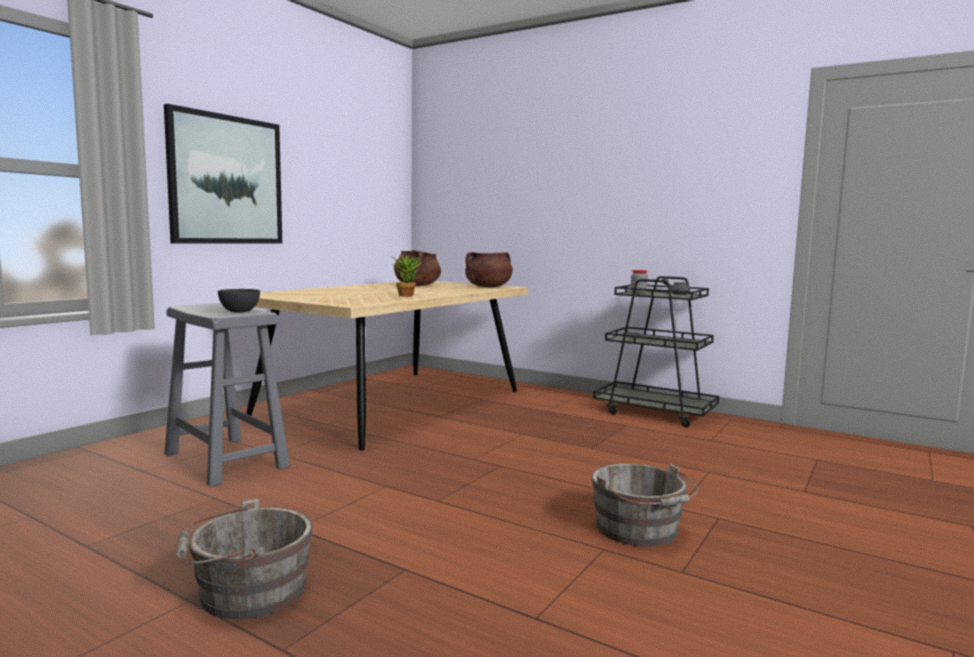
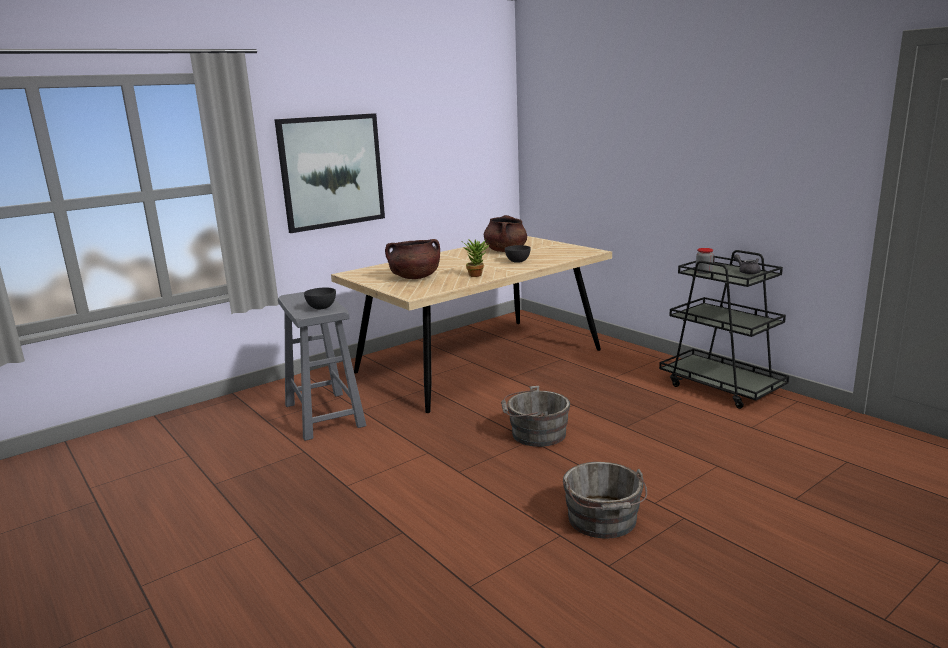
camera: 20 degrees right, 10 degrees up
(247, 592) = (294, 535): grey bucket -> grey bucket (535, 434)
(440, 290) = (518, 261): none -> grey bowl
(488, 287) = (571, 252): brown cooking pot -> brown cooking pot (415, 277)

